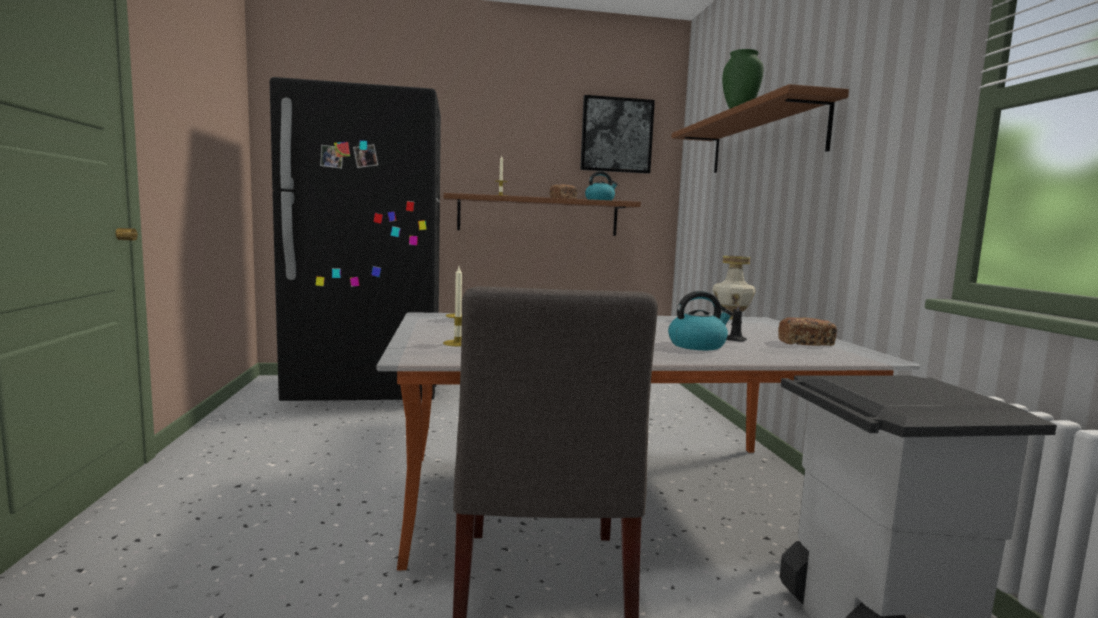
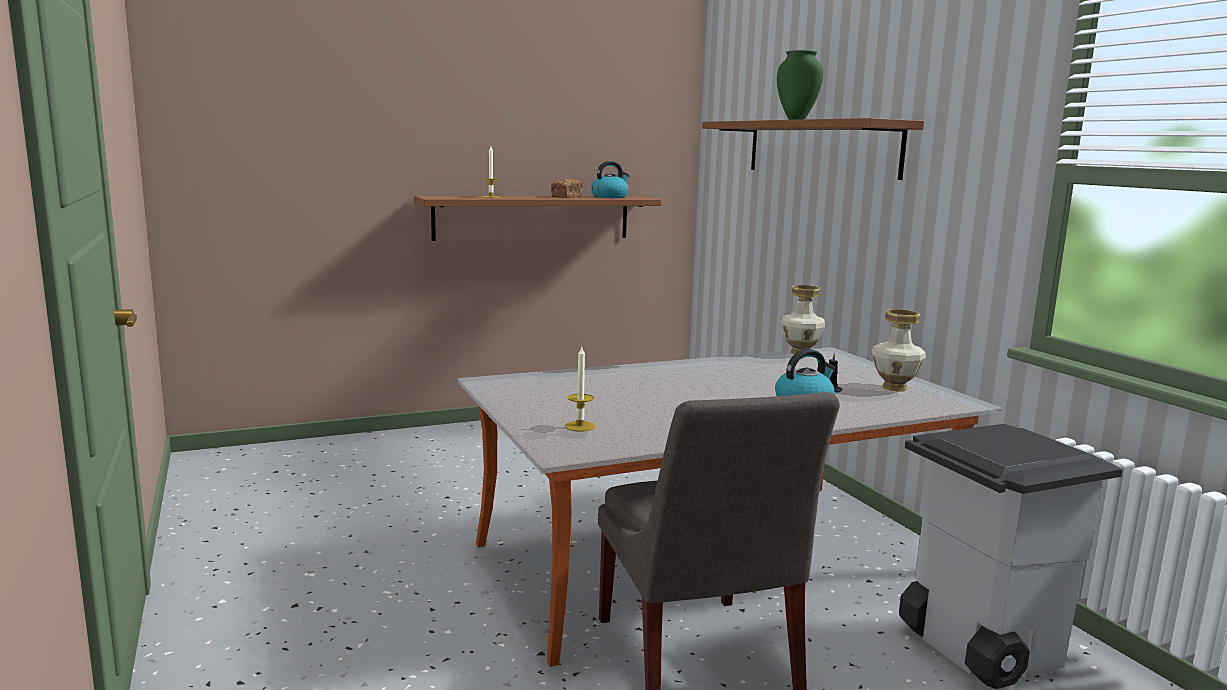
camera: 15 degrees left, 5 degrees up
(367, 390) = (342, 460): black fridge -> none
(616, 135) = (624, 112): picture -> none
(805, 343) = (894, 387): bread -> vase

